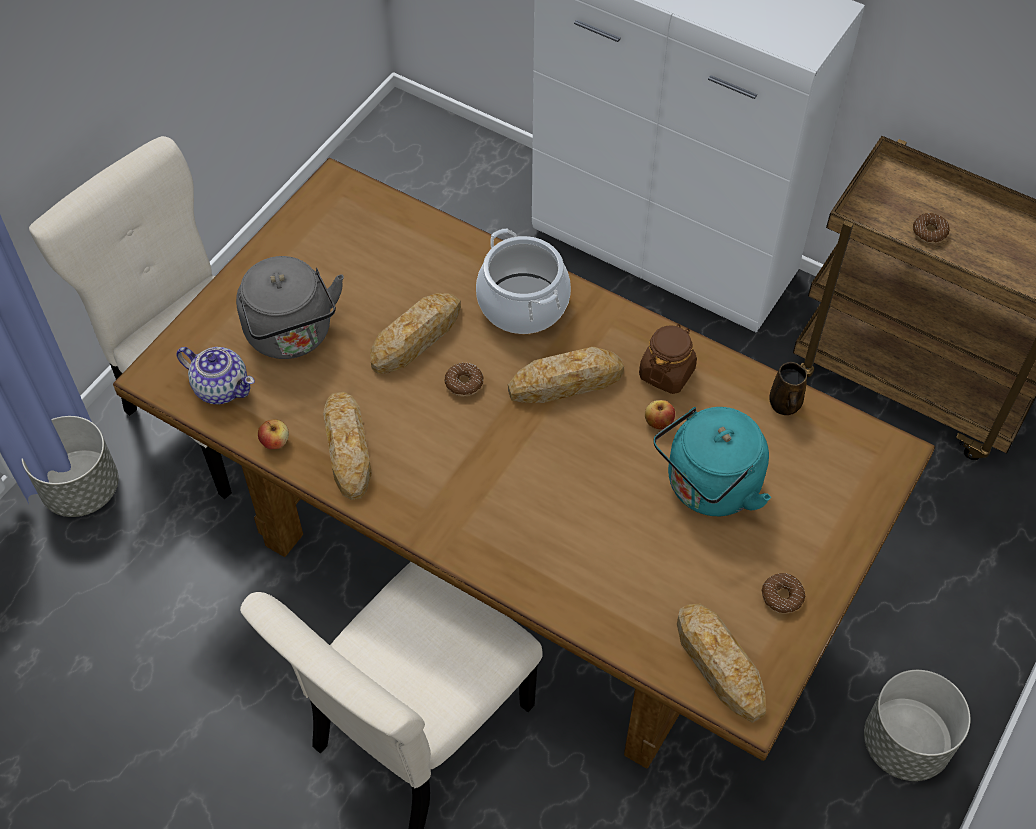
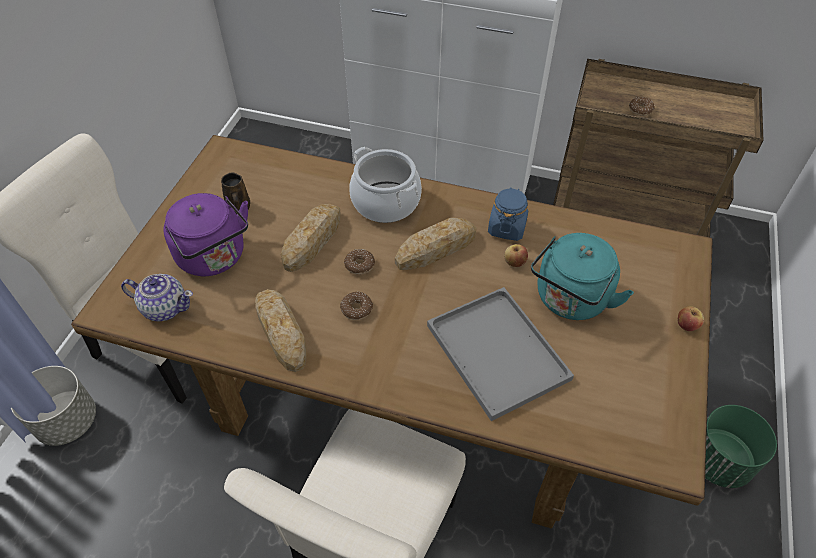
camera: 15 degrees left, 5 degrees down
(275, 442) = (220, 340): apple -> apple (686, 325)
(292, 336) = (215, 258): grey kettle -> purple kettle
(596, 534) = (500, 353): none -> grey tray
(666, 373) = (506, 228): brown jar -> blue jar
(719, 665) = (635, 434): bread -> none
(782, 596) = (658, 368): donut -> donut (356, 309)
(785, 405) = (598, 232): brown mug -> brown mug (239, 208)
(904, 744) = (718, 462): grey planter -> green planter

